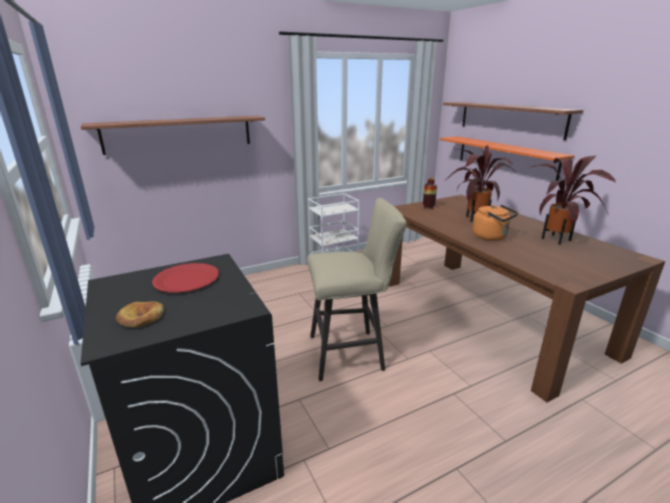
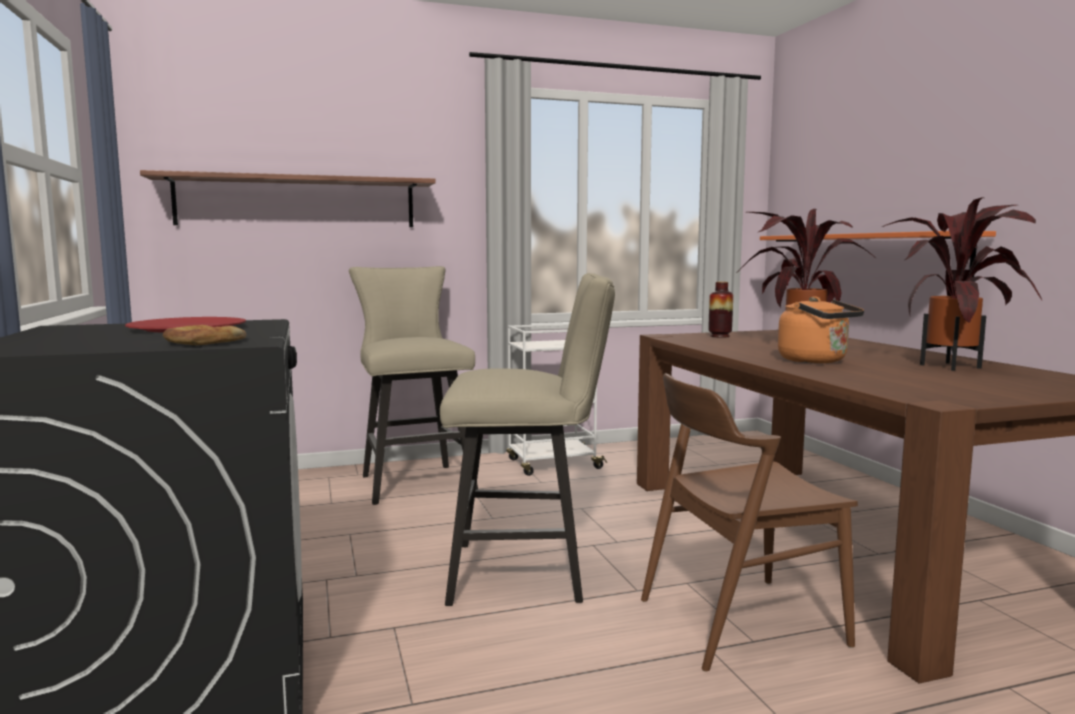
camera: 10 degrees right, 15 degrees down
(141, 317) = (70, 342): bread -> bread (204, 342)
(265, 290) = (414, 481): none -> beige stool
(461, 374) = (739, 621): none -> brown chair
(510, 119) = (879, 188): shelf -> none

